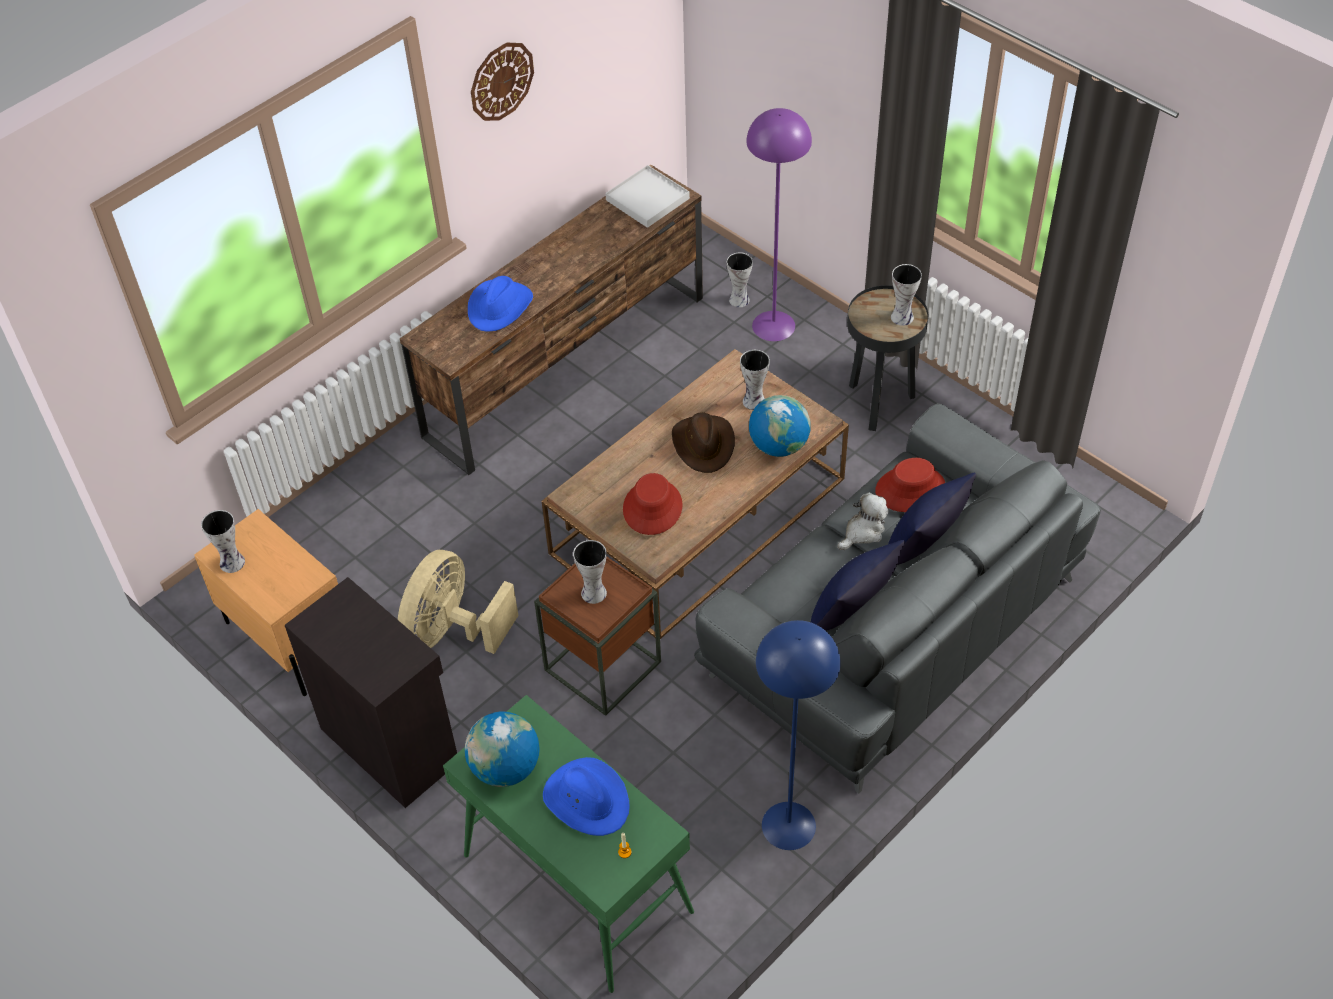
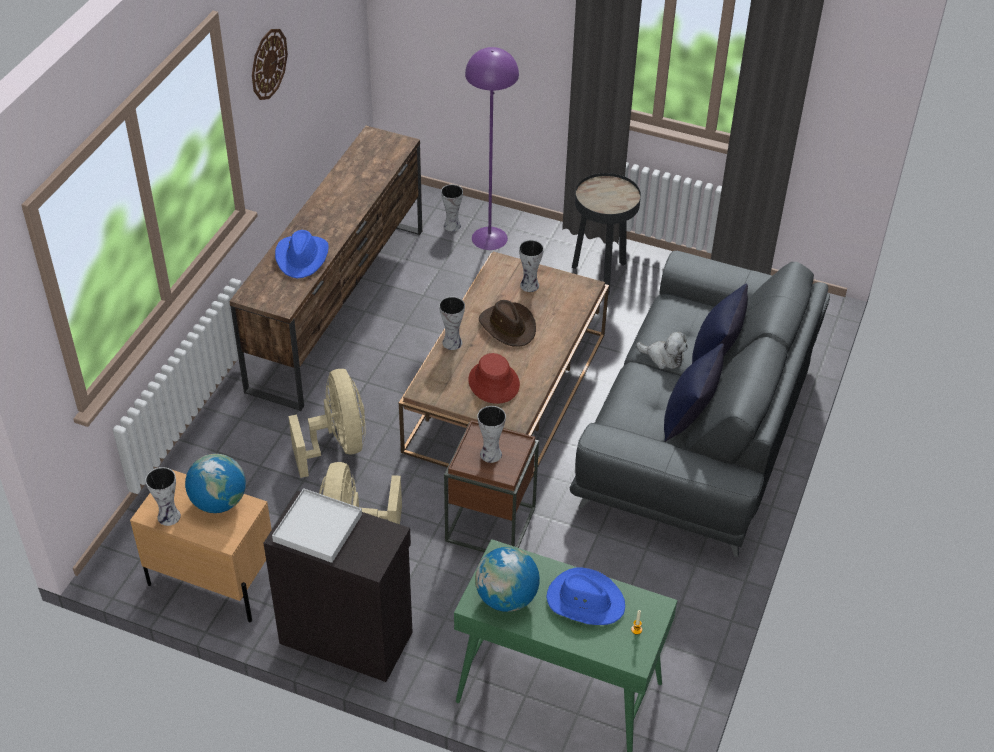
camera: 25 degrees left, 5 degrees down
(487, 525) = (337, 445): none -> beige fan
(648, 199) = (378, 151): white tray -> white tray (318, 528)
(779, 445) = (567, 312): globe -> globe (219, 502)
(788, 826) = (698, 597): blue floor lamp -> none
(863, 531) = (663, 357): plush toy -> plush toy turned 90 degrees clockwise
(902, 316) = (619, 193): vase -> vase (452, 342)
(910, 489) = (681, 318): red hat -> none

